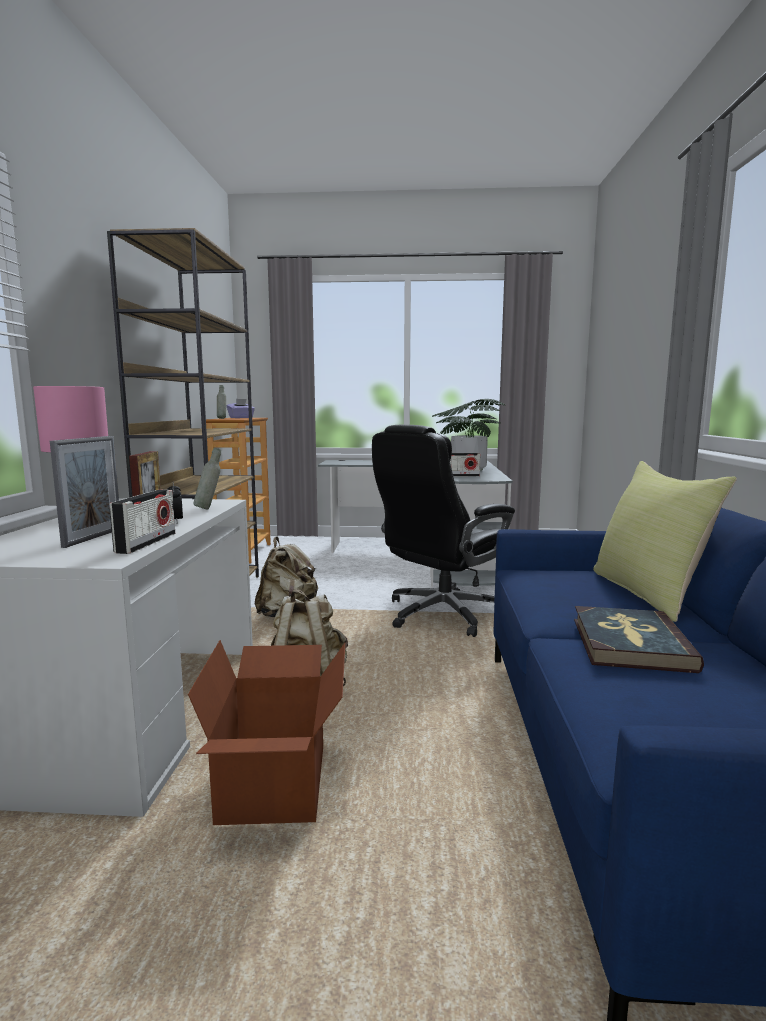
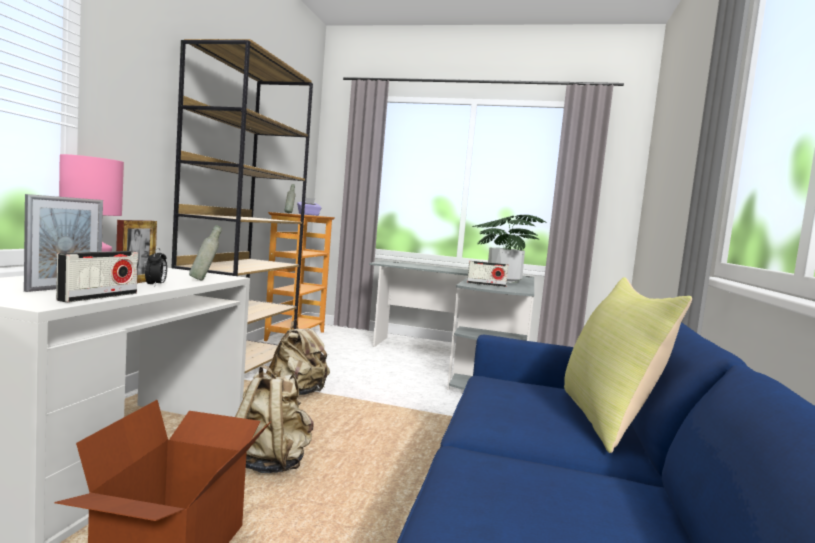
camera: 10 degrees right, 5 degrees down
(441, 614) = (440, 417): black office chair -> none
(629, 643) = (536, 467): book -> none

